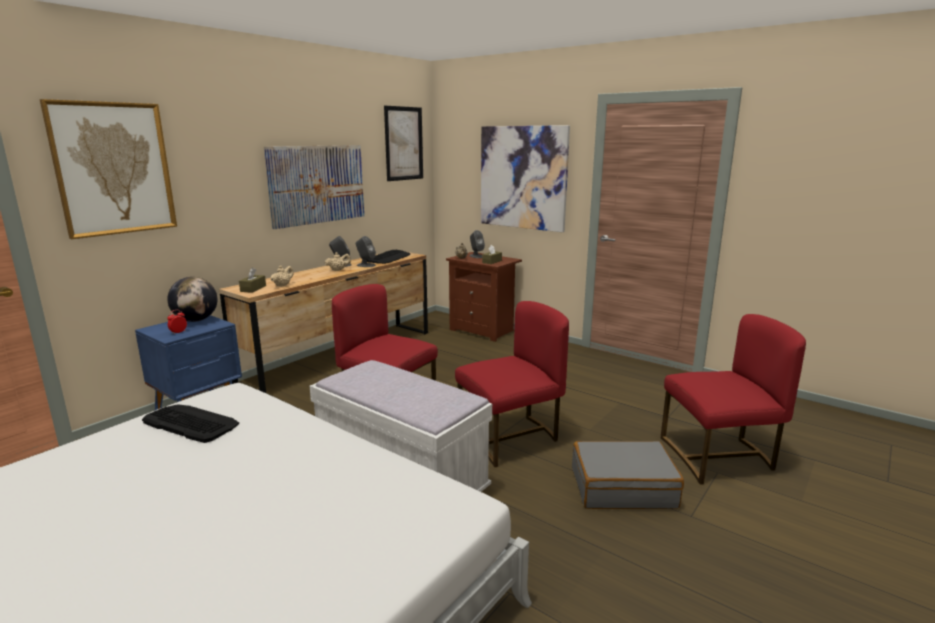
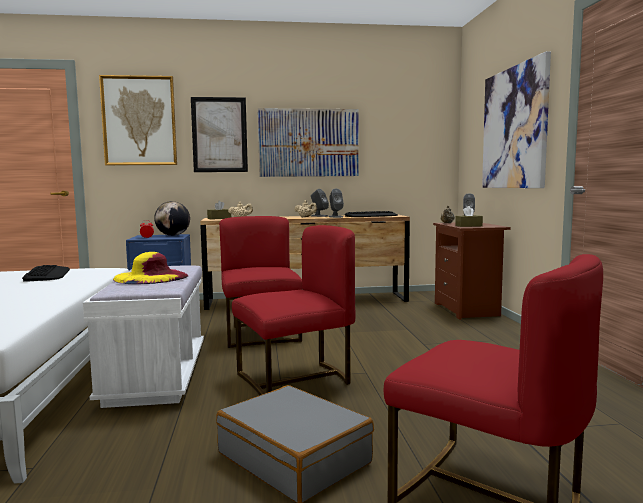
camera: 45 degrees right, 10 degrees down
(404, 143) = (417, 109): picture -> picture (219, 135)
(408, 390) = (151, 277): none -> yellow hat
(510, 437) = (296, 381): red chair -> red chair turned 45 degrees counterclockwise

